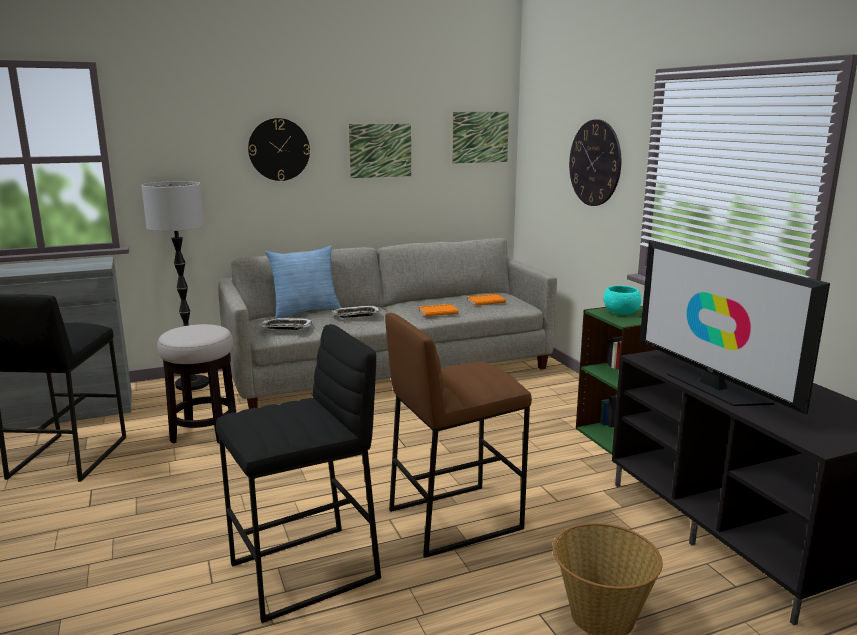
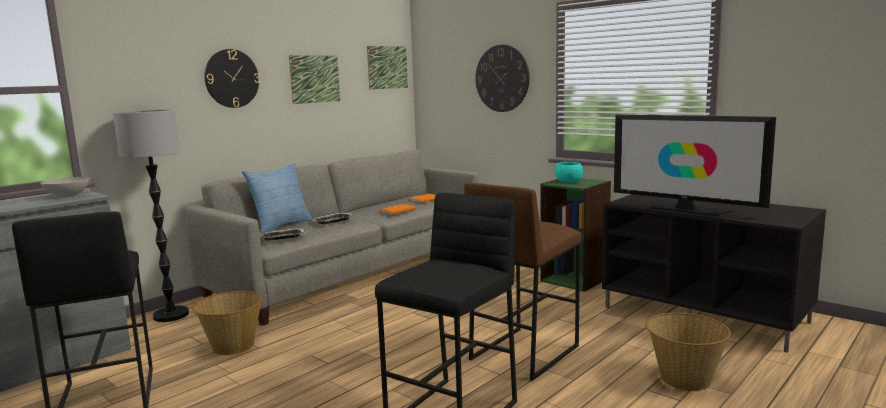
camera: 25 degrees left, 5 degrees down
(86, 263) = (68, 196): none -> white bowl
(204, 431) = (232, 346): stool -> basket

